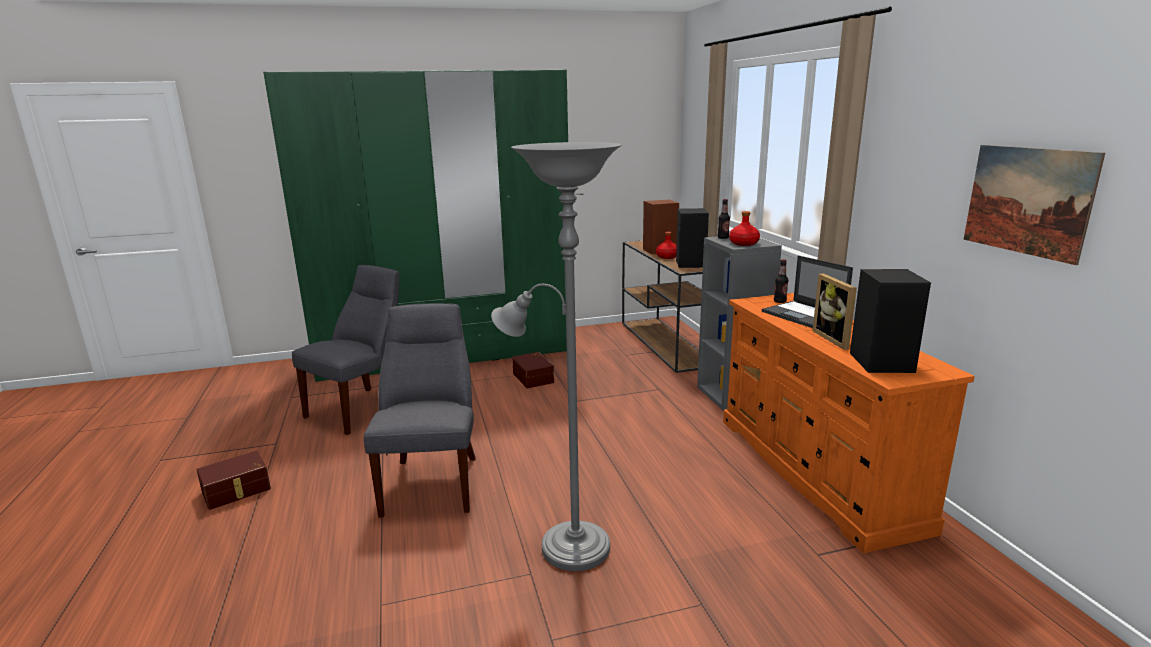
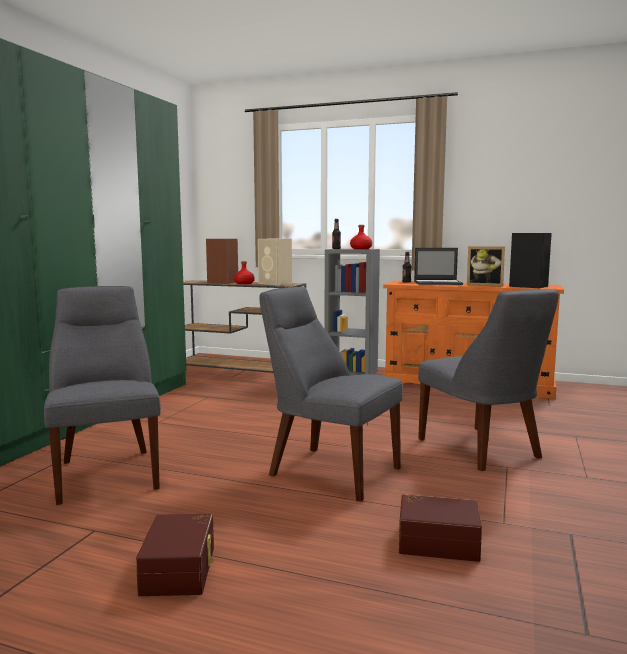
camera: 55 degrees left, 10 degrees down
(534, 378) = (206, 404): brown storage box -> brown storage box (438, 541)
(567, 545) = (482, 450): grey floor lamp -> grey chair
(690, 264) = (275, 283): black speaker -> beige speaker
(1027, 201) = (557, 193): picture -> none

